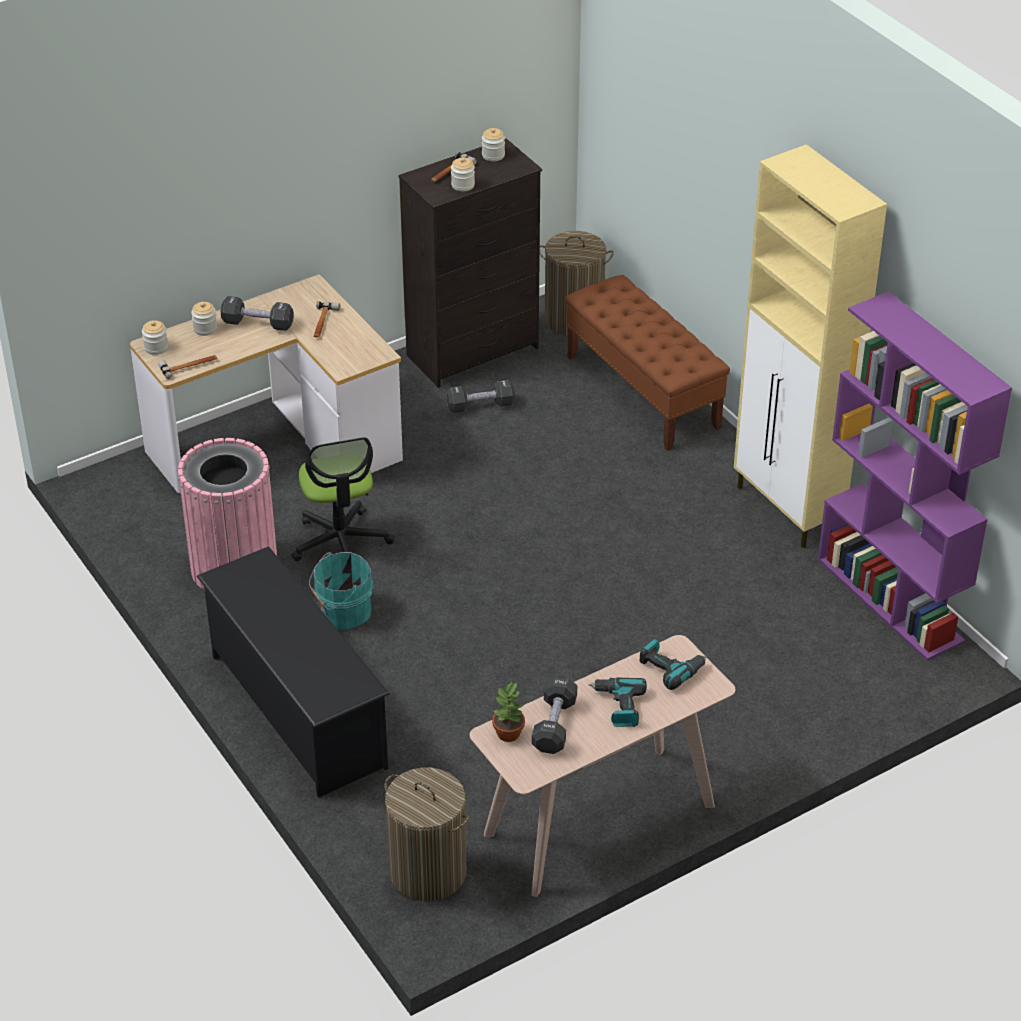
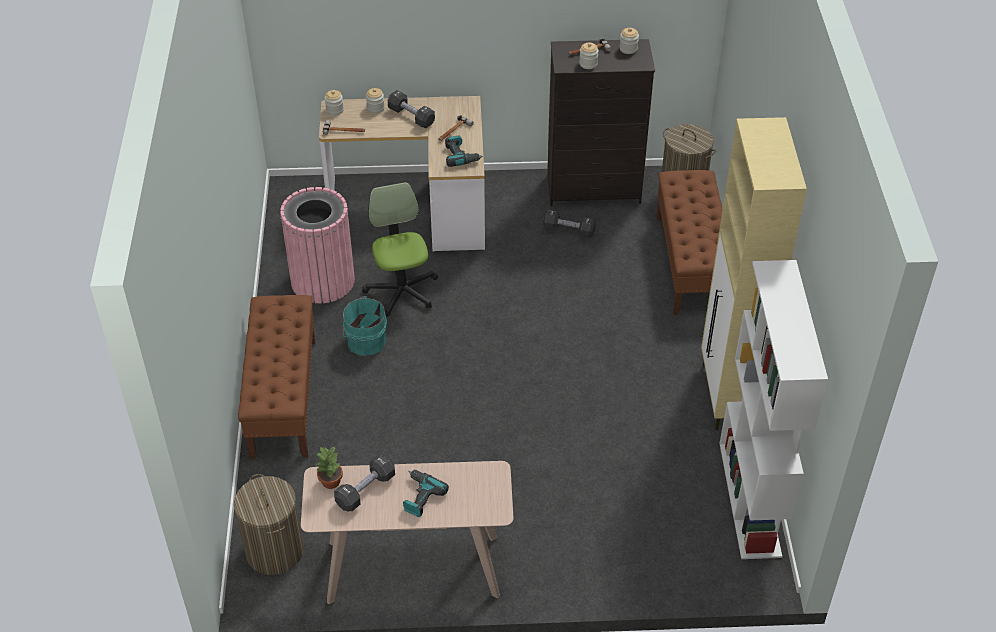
camera: 30 degrees right, 5 degrees up
(297, 710) = (283, 397): black shoe rack -> brown bench
(341, 542) = (402, 291): office chair -> office chair turned 150 degrees clockwise
(671, 668) = (479, 484): power drill -> power drill (461, 156)
(891, 600) = (750, 499): purple bookcase -> white bookcase

